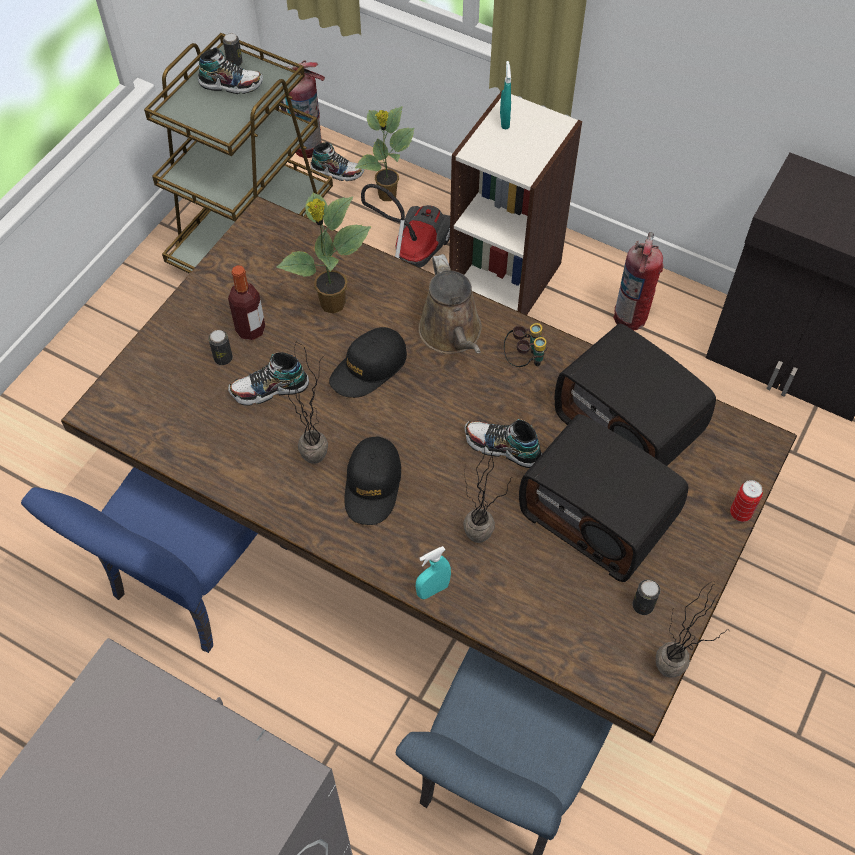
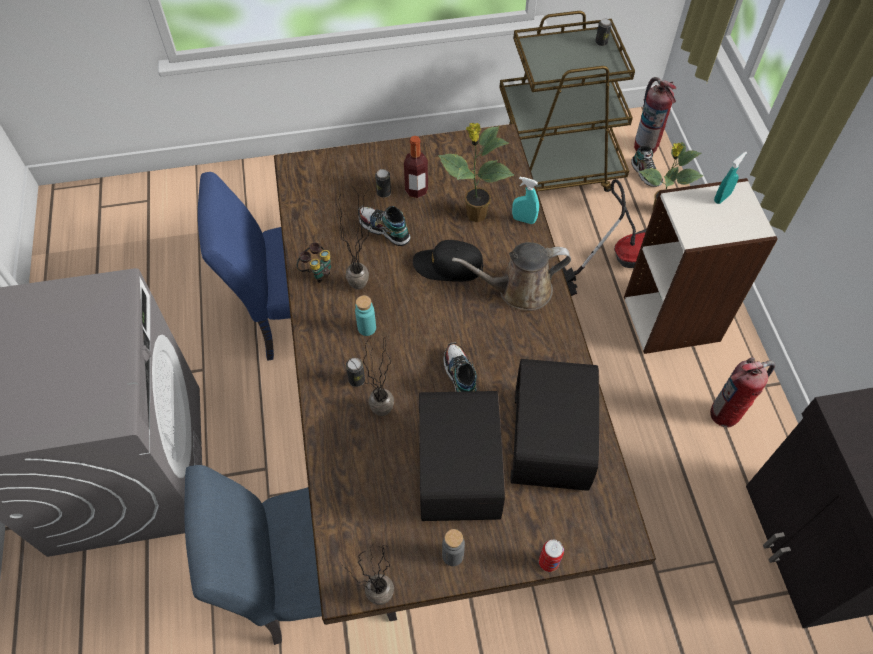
camera: 50 degrees right, 0 degrees up
(231, 84) = (583, 53): shoe -> none
(373, 485) = (367, 328): black cap -> turquoise bottle
(433, 590) = (321, 412): turquoise spray bottle -> turquoise spray bottle (523, 220)
(452, 334) = (519, 290): brown watering can -> brown watering can turned 45 degrees clockwise
(524, 360) = (541, 343): binoculars -> binoculars (317, 272)
(642, 605) = (416, 546): can -> can (356, 380)
(676, 582) = (452, 555): none -> grey bottle

